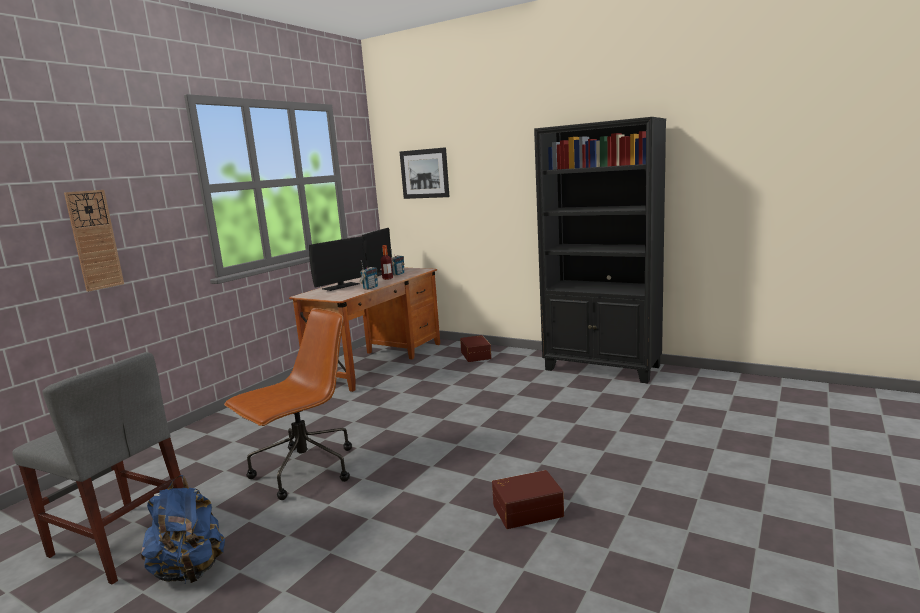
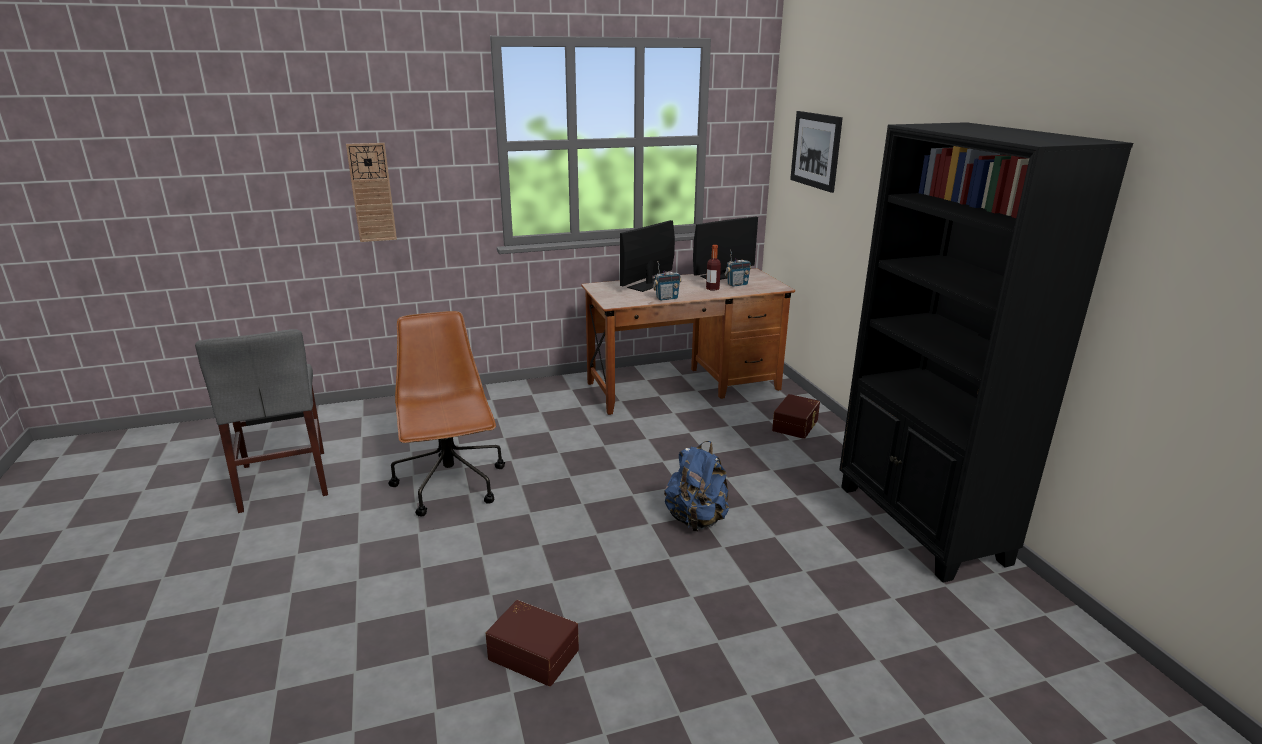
camera: 40 degrees right, 10 degrees up
(190, 570) = (278, 532): blue backpack -> blue backpack (696, 520)
(303, 471) = (451, 486): brown office chair -> brown office chair turned 105 degrees counterclockwise
(341, 286) = (649, 285): monitor -> monitor turned 135 degrees clockwise

